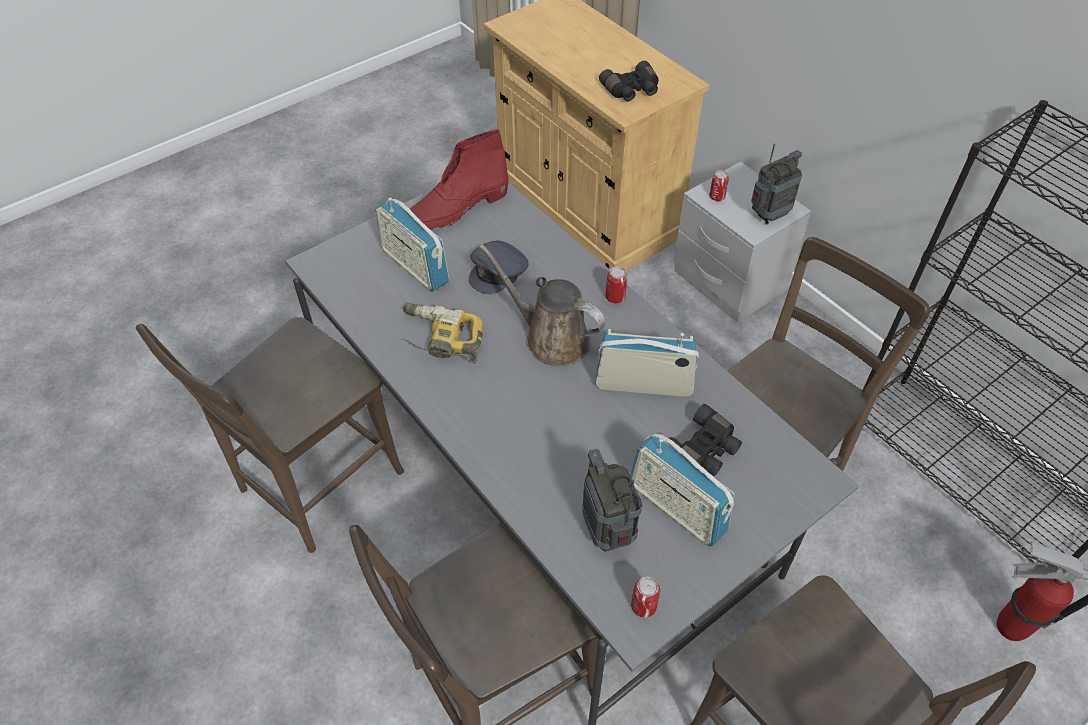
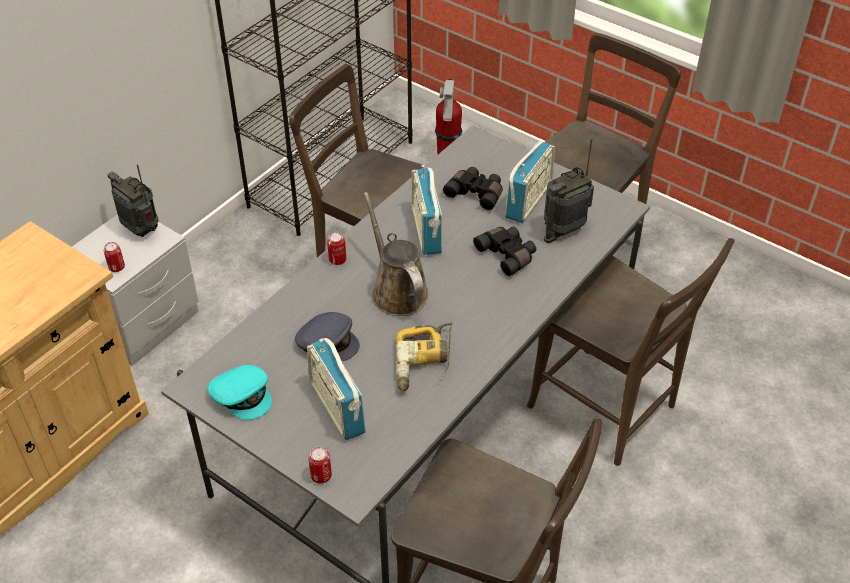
camera: 105 degrees left, 5 degrees down
(415, 266) = (337, 407): radio -> radio turned 120 degrees clockwise
(457, 208) = (242, 395): red boot -> turquoise cap
(551, 337) = (397, 291): brown watering can -> brown watering can turned 135 degrees clockwise
(631, 91) = (45, 275): black binoculars -> black binoculars (507, 255)
(643, 606) = (607, 206): can -> can (321, 476)

